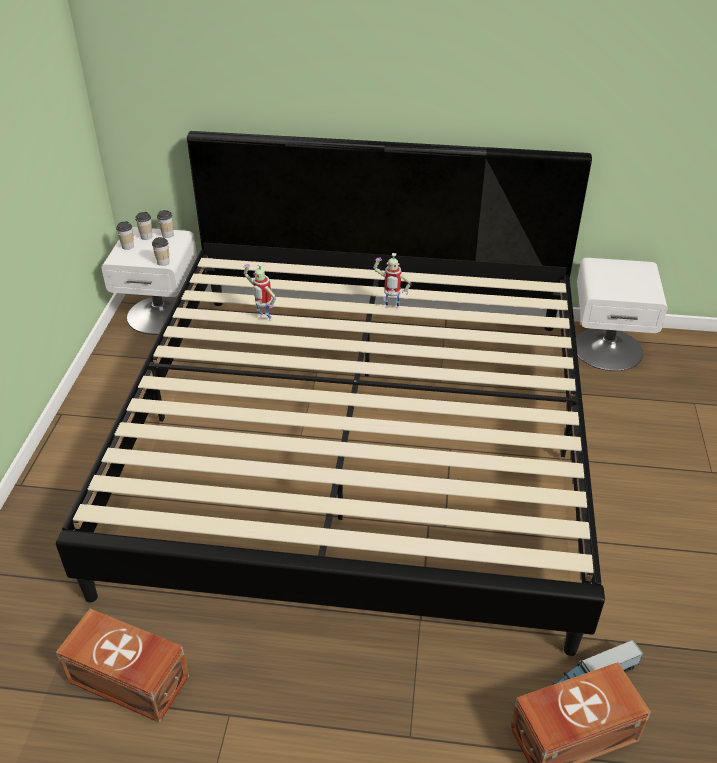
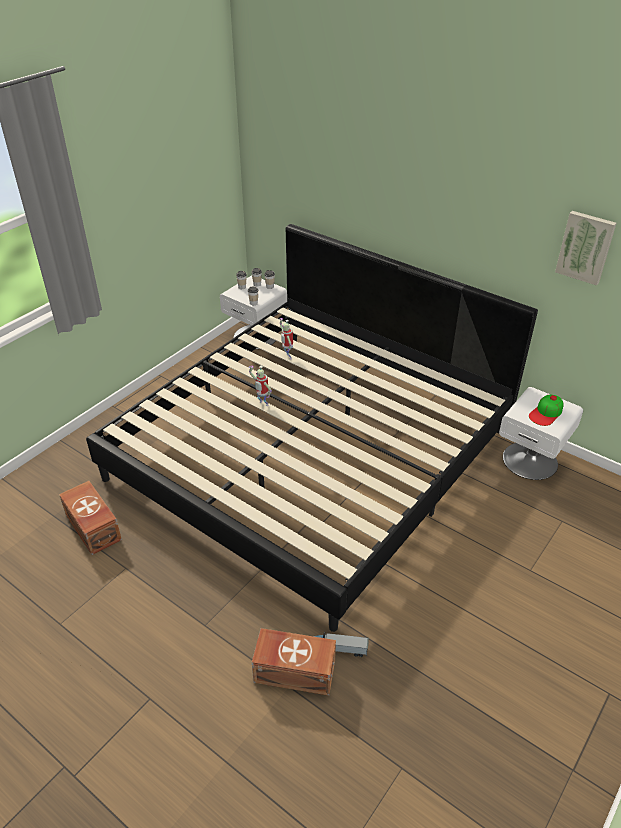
camera: 30 degrees right, 0 degrees up
(391, 308) = (370, 376): toy robot -> toy robot (262, 404)
(628, 281) = (546, 413): none -> cap
(648, 54) = (585, 247): none -> picture

